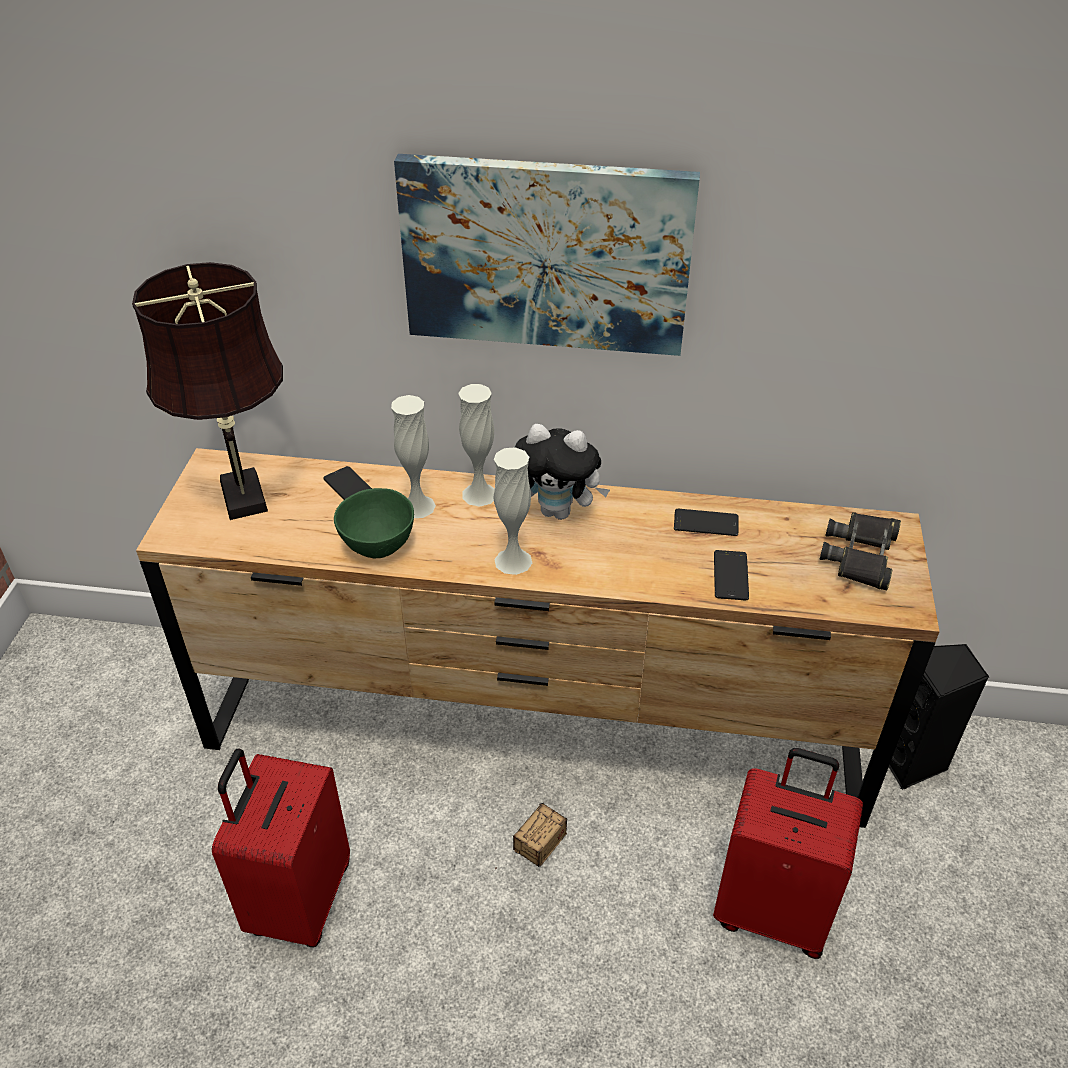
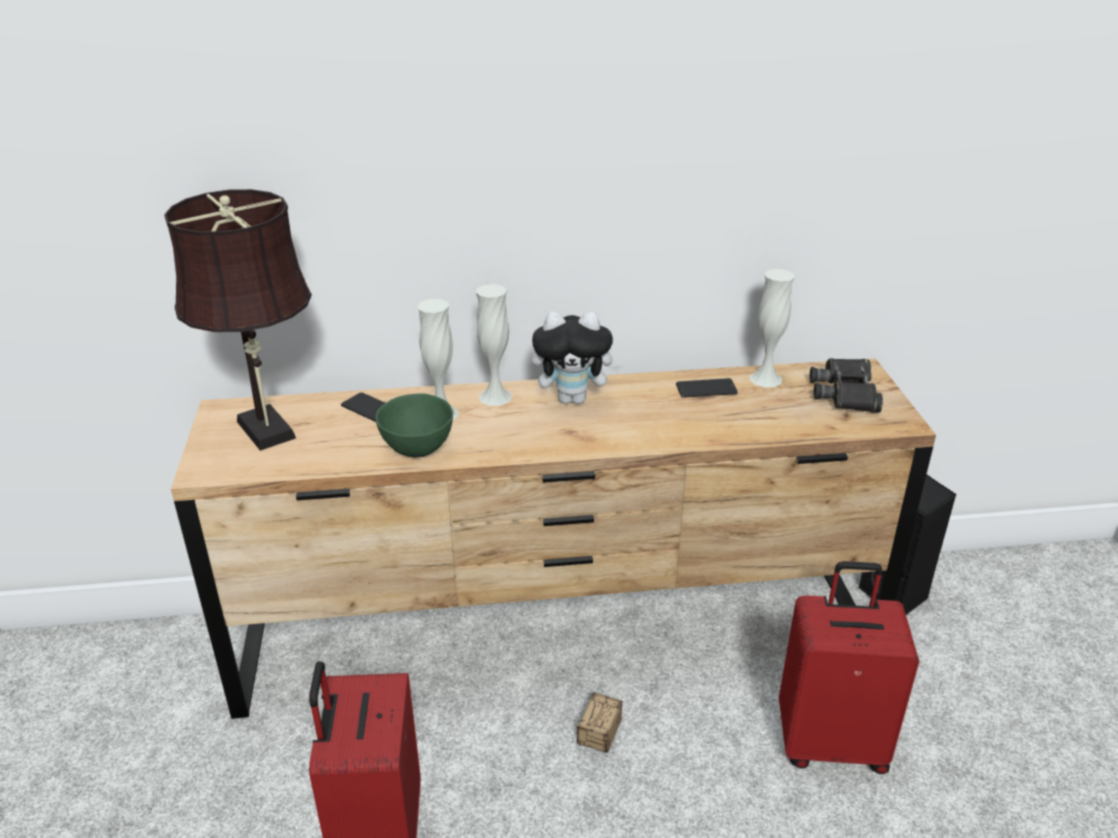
camera: 15 degrees left, 10 degrees down
(513, 561) = (550, 441): white vase -> white vase (765, 379)
(546, 254) = (544, 153): picture -> none
(730, 575) = (746, 422): phone -> none

